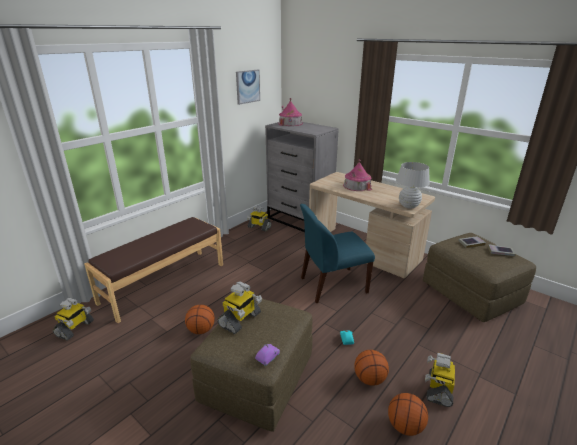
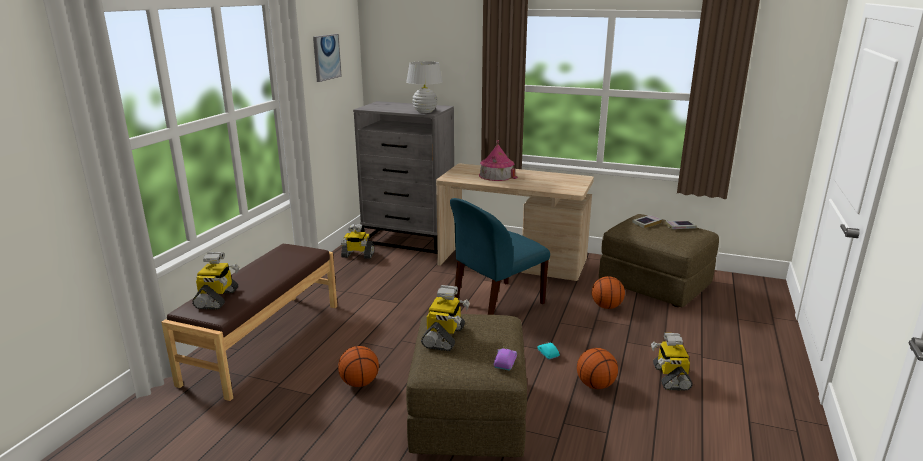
camera: 20 degrees left, 5 degrees down
(75, 328) = (165, 421): toy robot -> toy robot (217, 299)
(290, 123) = (385, 105): toy house -> none
(405, 426) = (655, 417): basketball -> basketball (606, 307)
(408, 206) = (572, 188): white table lamp -> white table lamp (425, 112)

